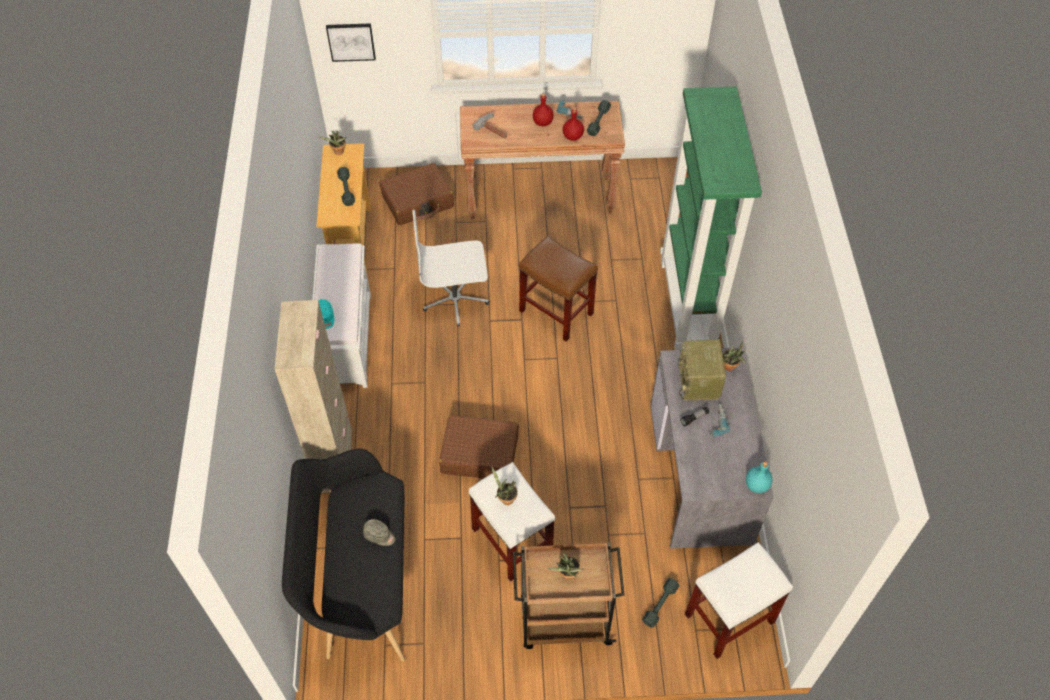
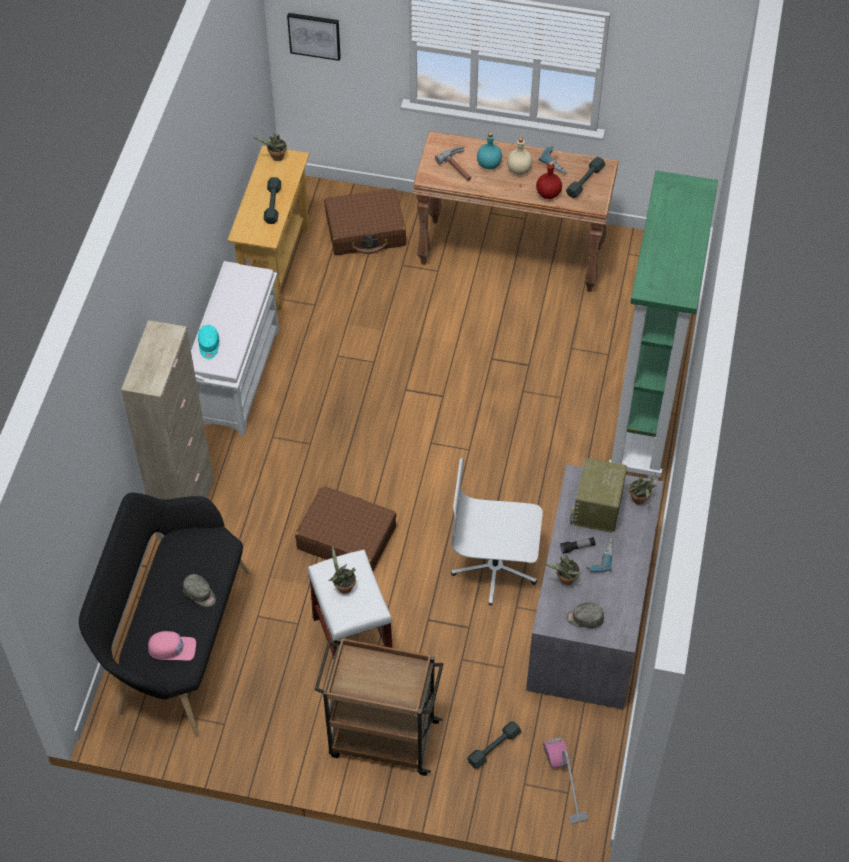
camera: 15 degrees right, 0 degrees up
(369, 591) = (172, 648): none -> pink cap
(455, 299) = (373, 356): white office chair -> white office chair (495, 568)
(542, 122) = (518, 169): red bottle -> beige bottle
(555, 312) = (484, 396): brown stool -> none
(567, 575) = (378, 679): potted plant -> potted plant (565, 580)
(721, 478) = (584, 619): none -> grey cap
(729, 619) = (565, 782): white stool -> vacuum cleaner
(756, 485) = (620, 636): turquoise bottle -> turquoise bottle (488, 164)

